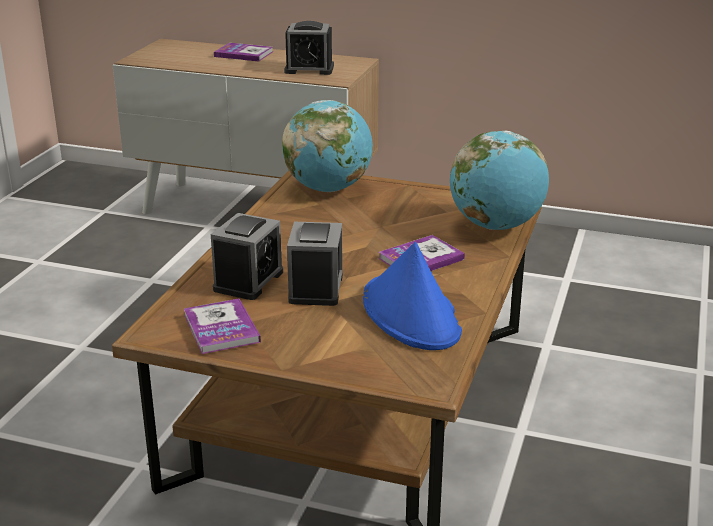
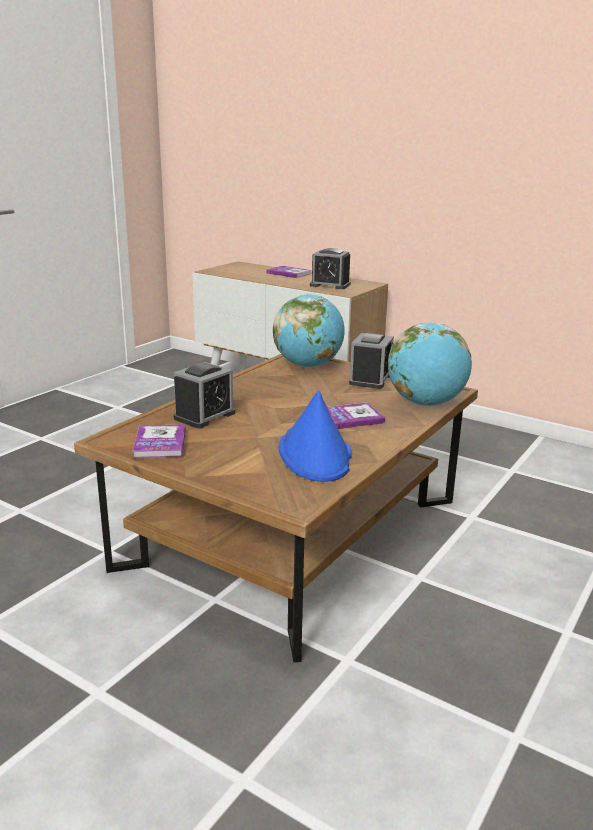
camera: 15 degrees right, 5 degrees down
(316, 288) = (252, 427): alarm clock -> alarm clock (370, 379)

